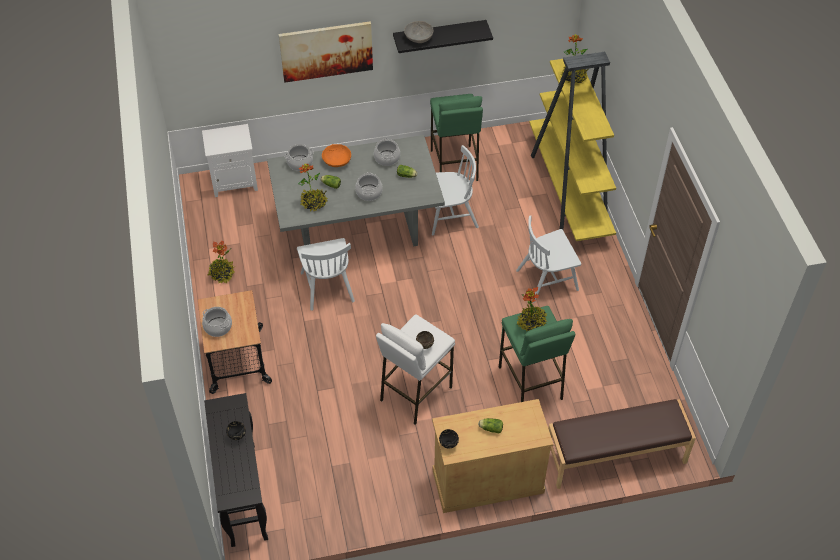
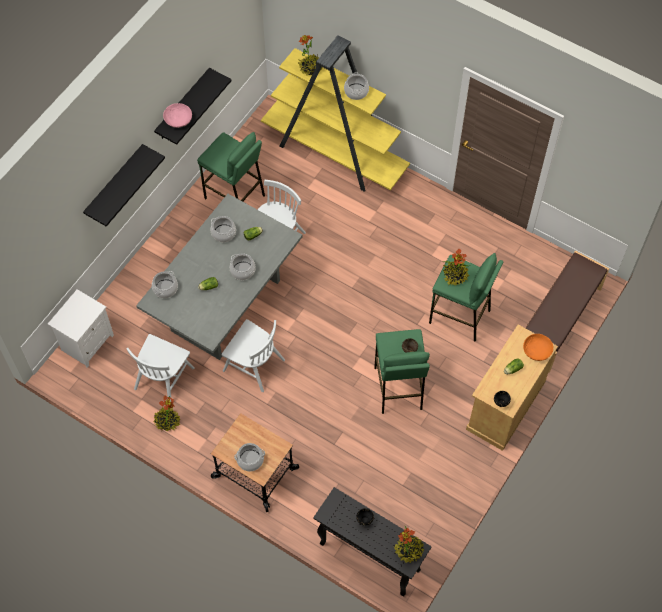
camera: 45 degrees left, 10 degrees up
(314, 203) = (213, 311): potted plant -> potted plant (409, 550)
(326, 51) = (114, 184): picture -> black shelf
(336, 161) = (190, 265): orange bowl -> orange bowl (536, 351)
(415, 393) = (398, 388): white stool -> green stool
(418, 37) = (178, 120): grey bowl -> pink bowl
(547, 279) = (392, 233): white chair -> white chair (164, 378)
(591, 116) = (356, 91): none -> cooking pot

